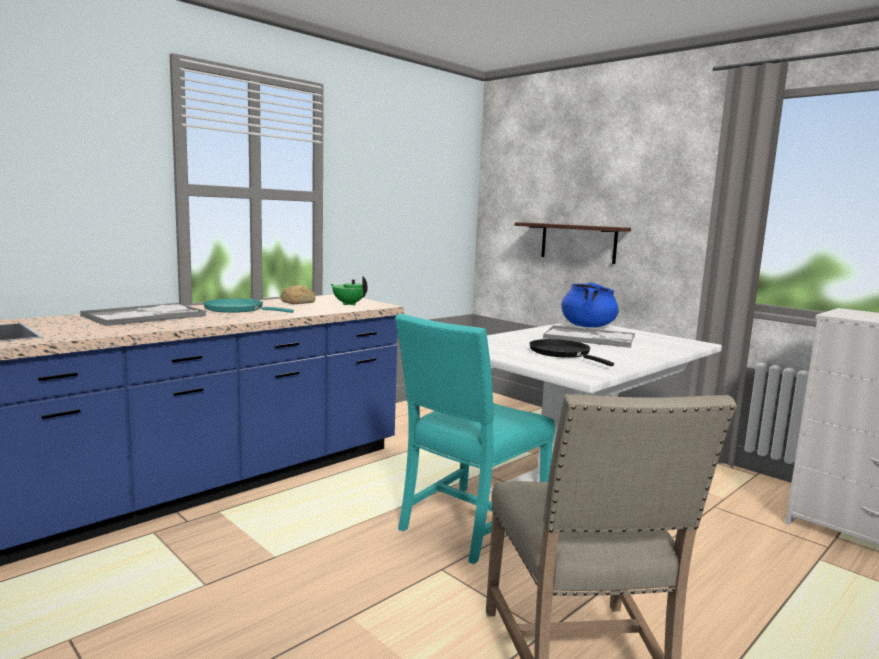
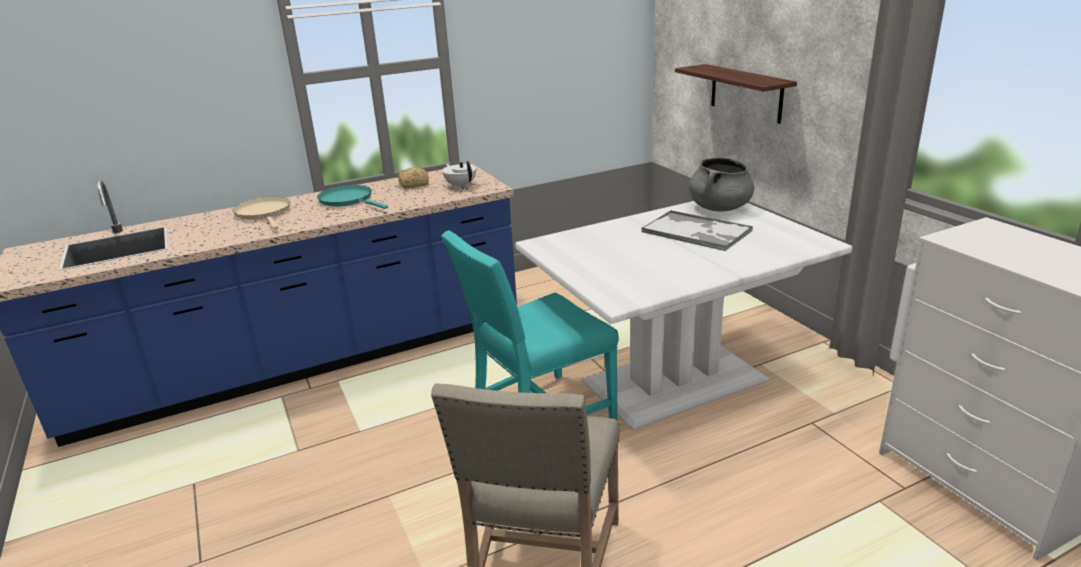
camera: 20 degrees right, 15 degrees up
(146, 316) = (264, 213): tray -> beige frying pan
(349, 304) = (461, 186): green teapot -> white teapot
(562, 353) = (634, 261): black frying pan -> none
(587, 326) = (719, 208): blue cooking pot -> grey cooking pot

